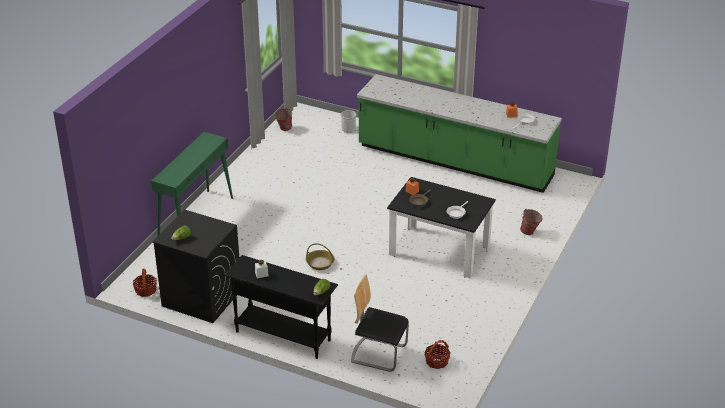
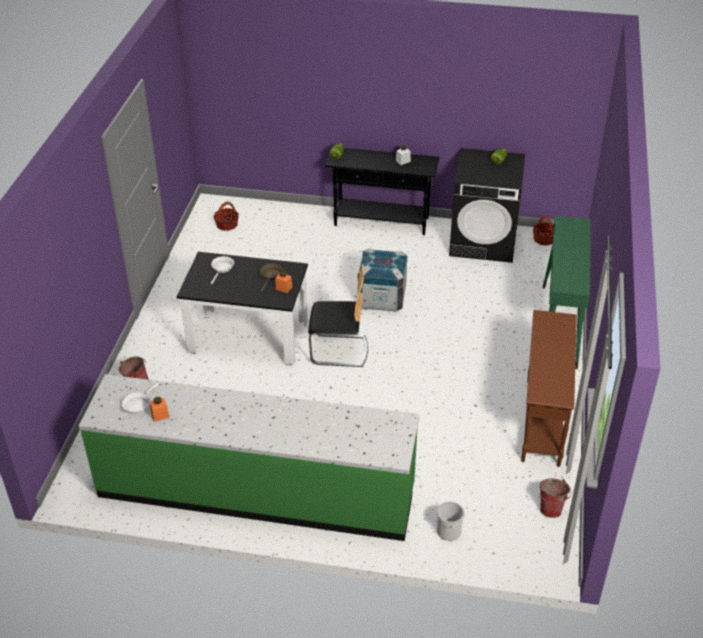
camera: 165 degrees right, 5 degrees up
(257, 166) = (542, 422): none -> brown console table
(320, 263) = (382, 298): basket -> crate
(378, 354) = (284, 222): chair -> chair (339, 350)

